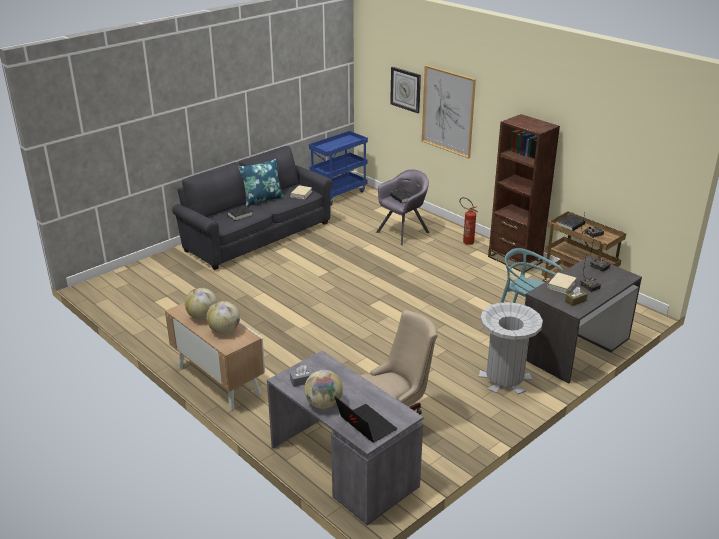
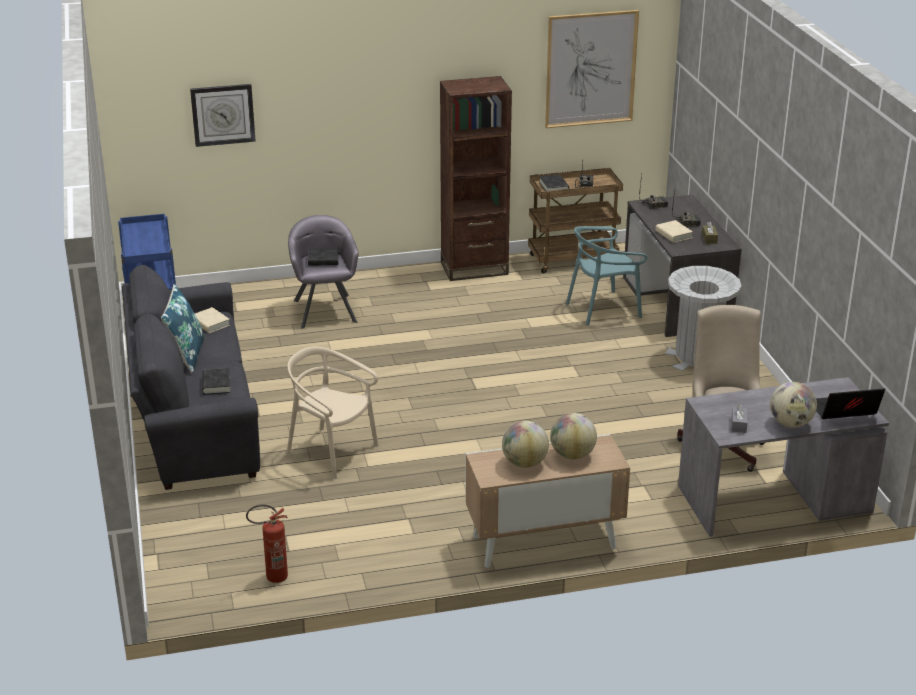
camera: 60 degrees left, 0 degrees up
(256, 282) = (331, 452): none -> beige chair
(448, 111) = (311, 119): picture -> picture (591, 69)
(466, 241) = (399, 281): fire extinguisher -> fire extinguisher (271, 578)

